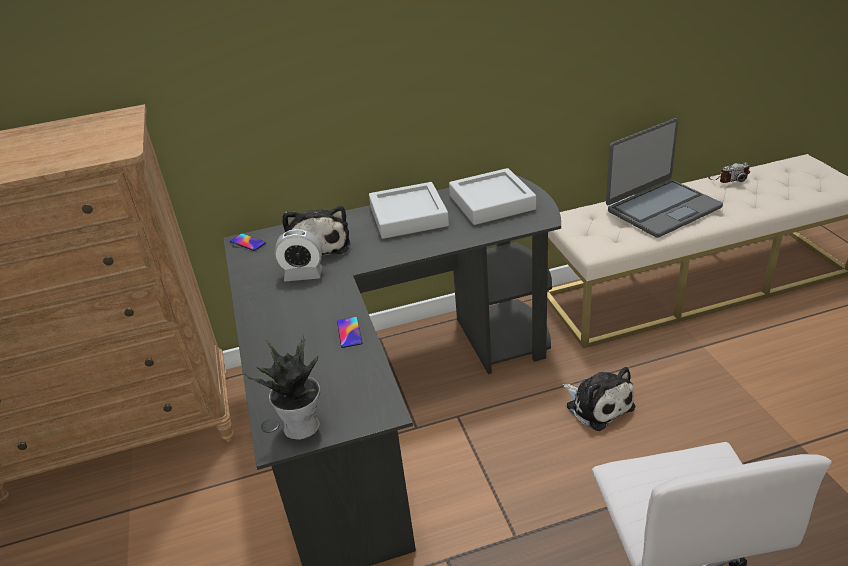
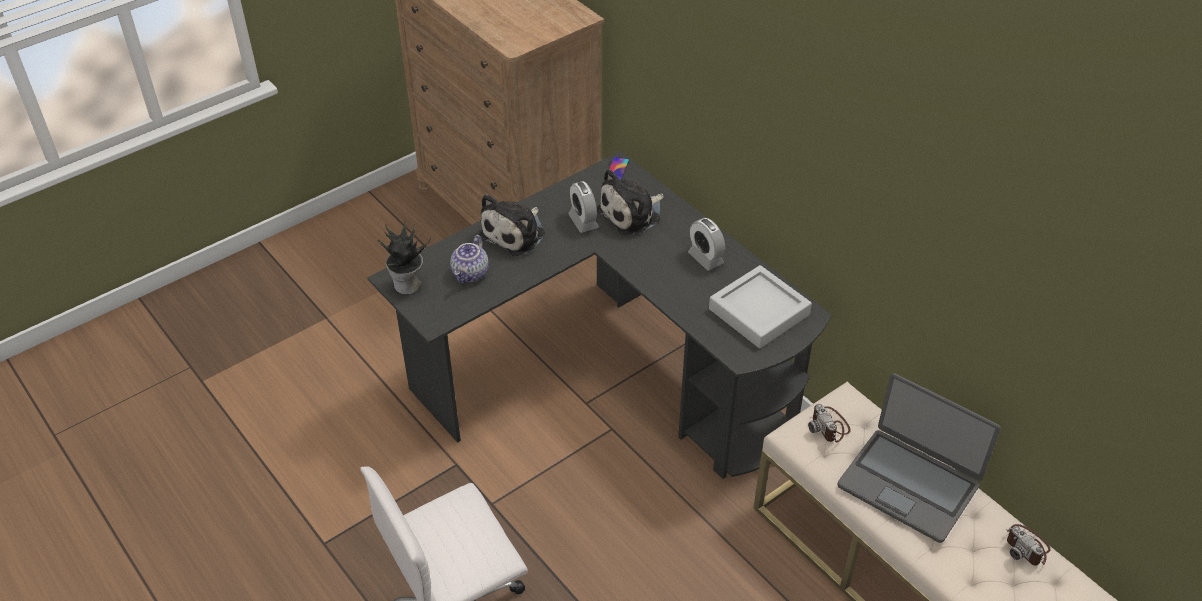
camera: 65 degrees right, 10 degrees up
(321, 367) = (471, 274): none -> teapot
(349, 332) = (516, 275): phone -> none
(408, 216) = (705, 258): grey tray -> alarm clock
(592, 229) = (829, 426): none -> camera
(597, 405) = (670, 535): plush toy -> plush toy (515, 234)

